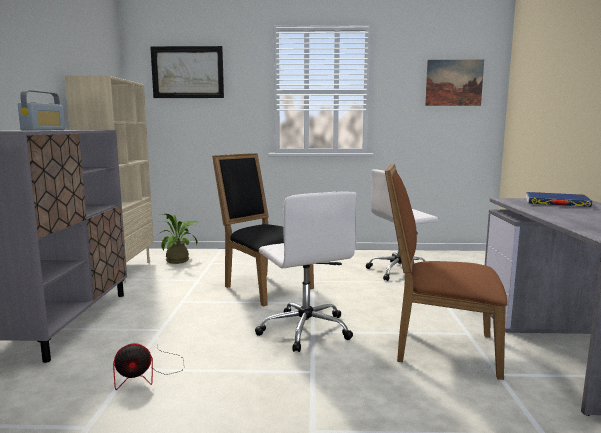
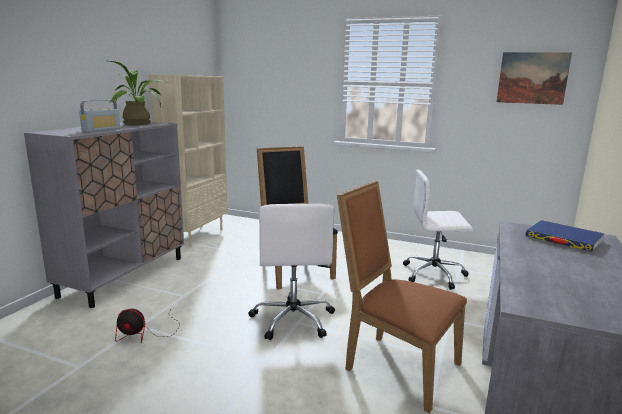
camera: 20 degrees right, 5 degrees up
(180, 260) = (247, 231): potted plant -> potted plant (141, 124)
(188, 72) = (268, 63): picture -> none

